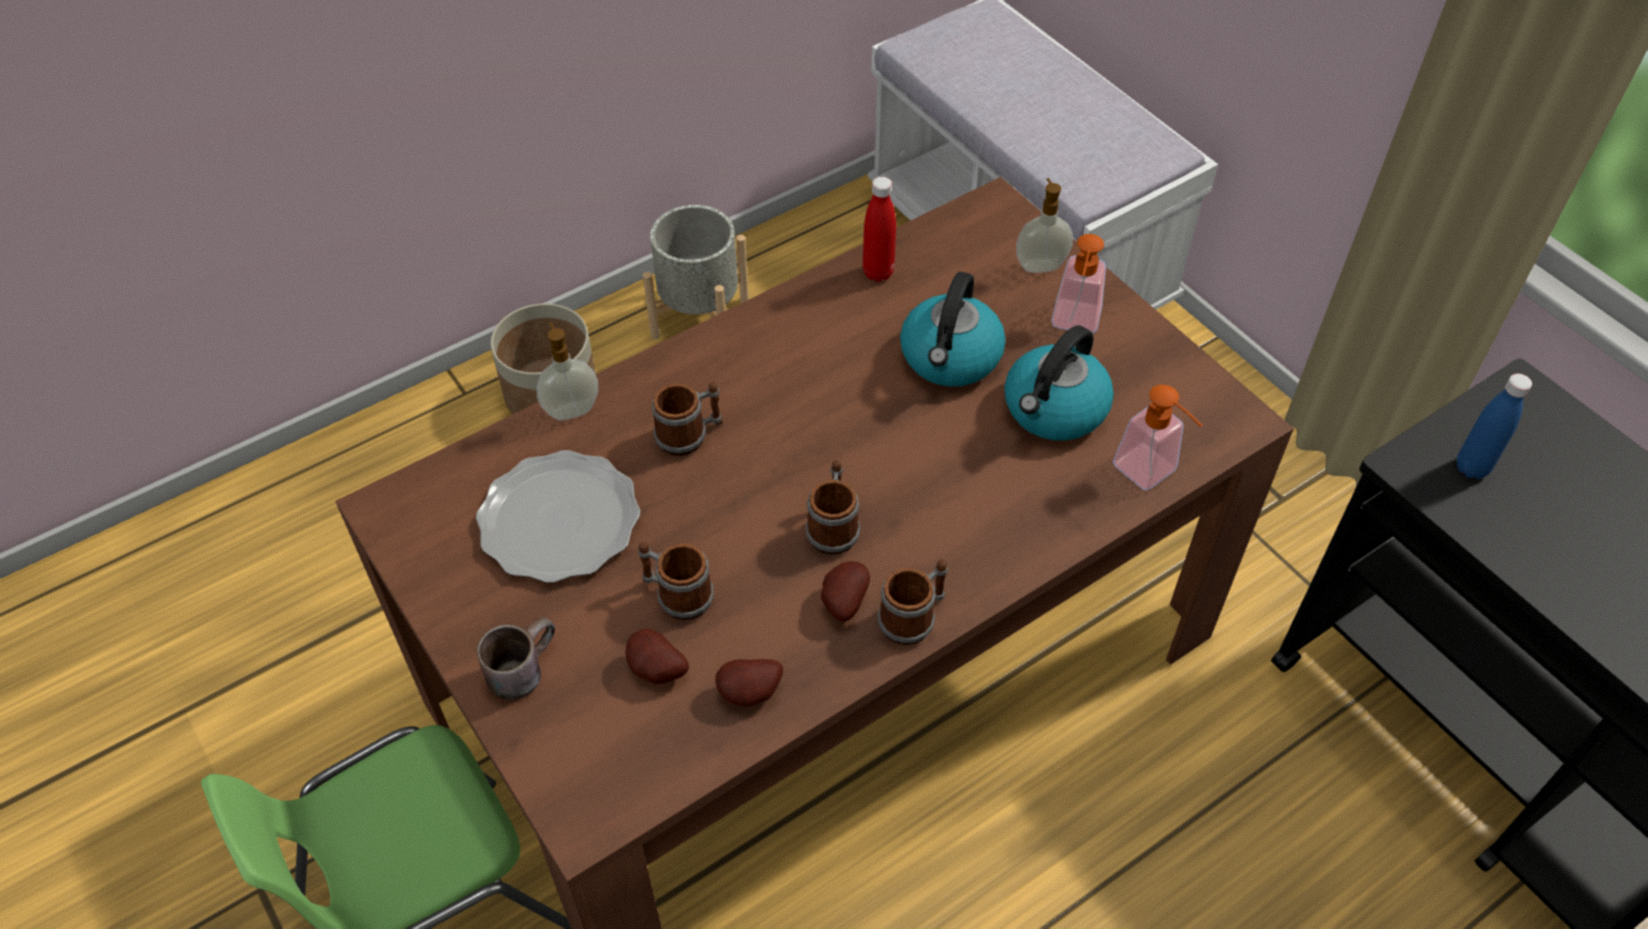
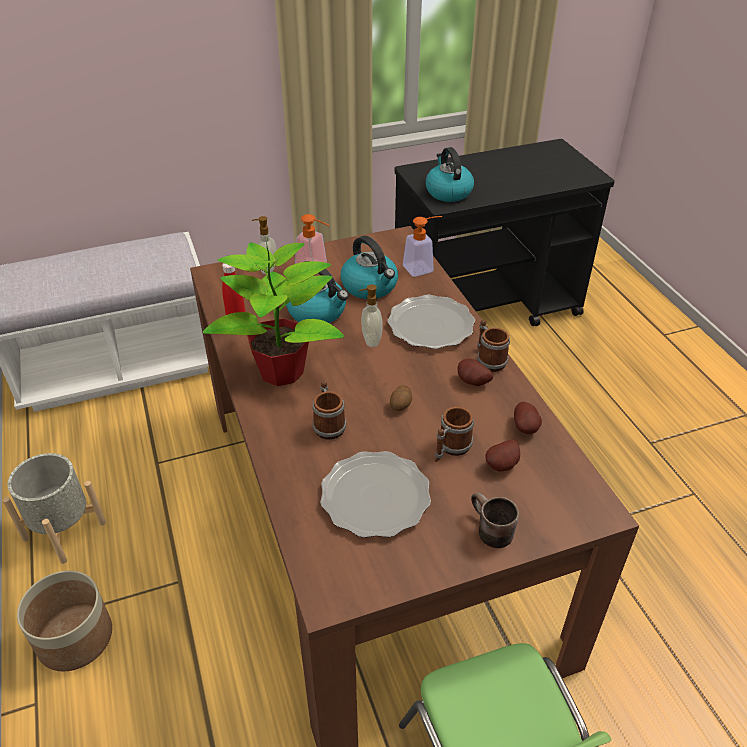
camera: 75 degrees left, 10 degrees down
(571, 409) = (280, 479): soap dispenser -> soap dispenser (370, 340)
(757, 514) = (401, 405): none -> potato
(790, 354) = (283, 371): none -> potted plant
(833, 527) = (420, 377): mug -> none
(977, 518) = (431, 325): none -> plate
(1472, 467) = (448, 192): blue bottle -> kettle

